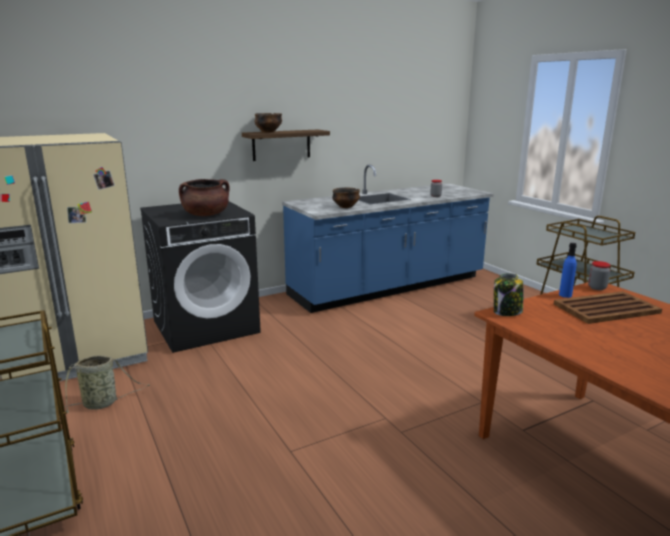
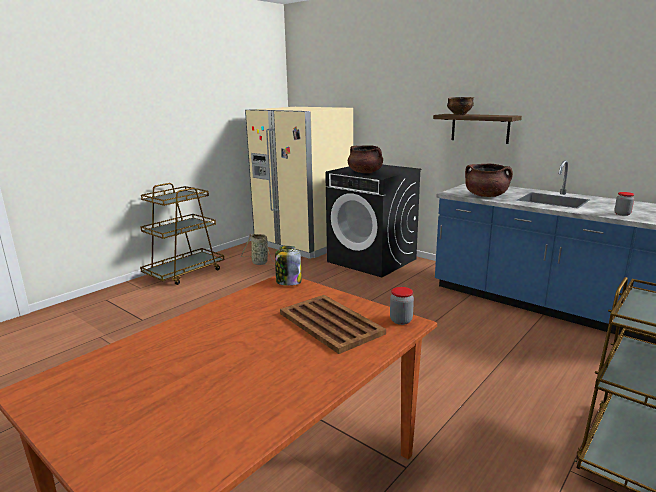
camera: 70 degrees right, 0 degrees up
(345, 207) = (486, 196): bowl -> brown cooking pot
(565, 295) = (357, 304): blue bottle -> none

